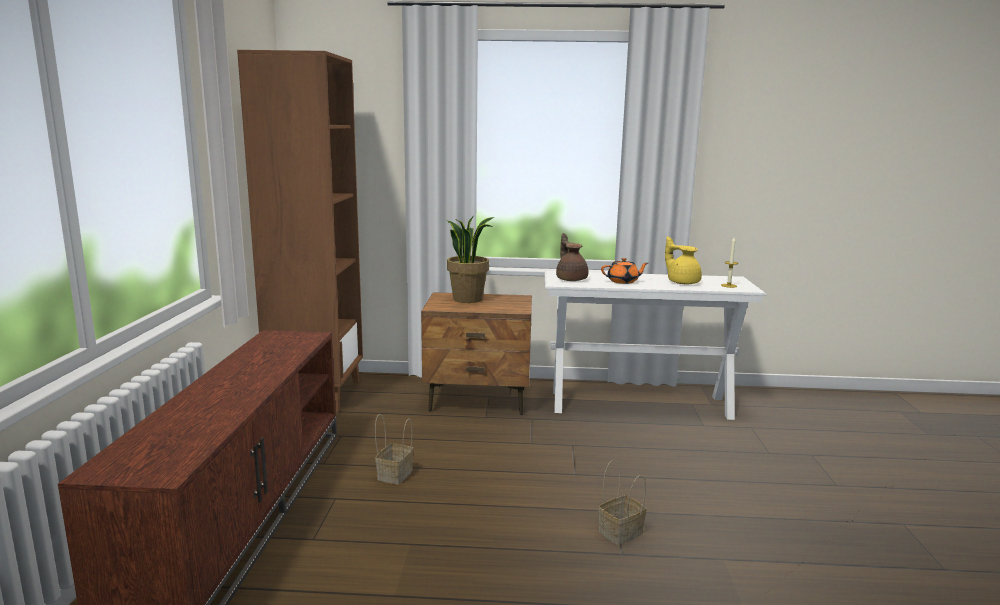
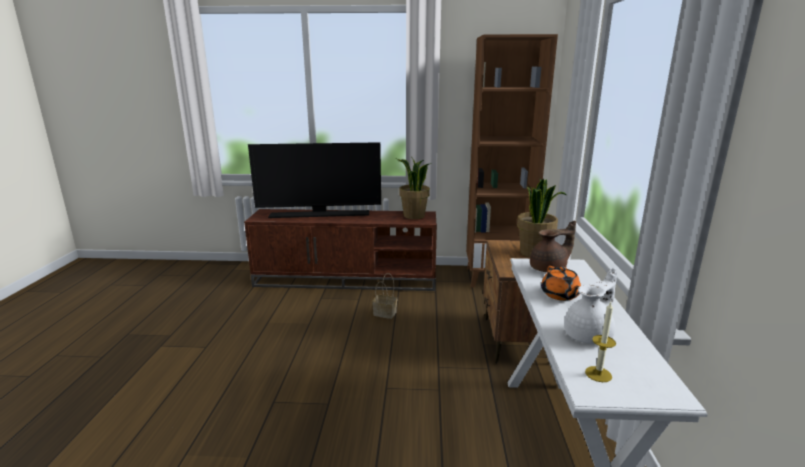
camera: 90 degrees right, 5 degrees up
(200, 406) = (320, 214): none -> television
(278, 341) = (413, 216): none -> potted plant
(620, 533) = (298, 403): basket -> none
(682, 282) = (589, 335): yellow teapot -> white teapot

